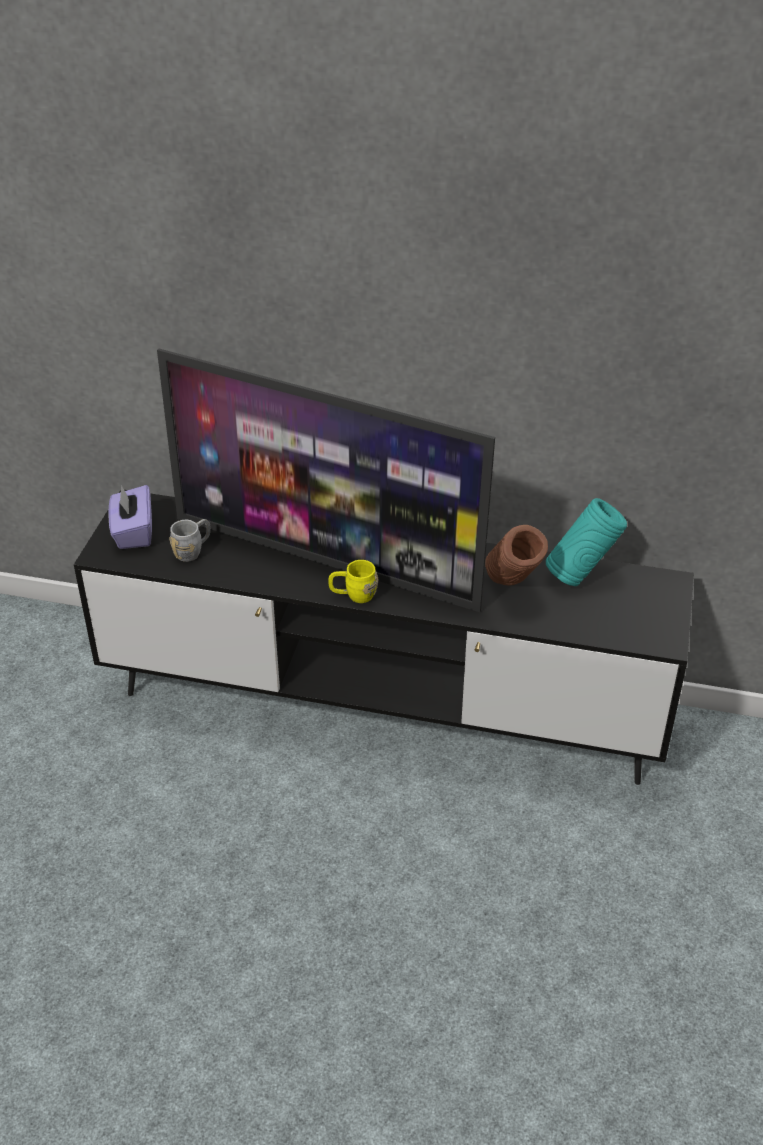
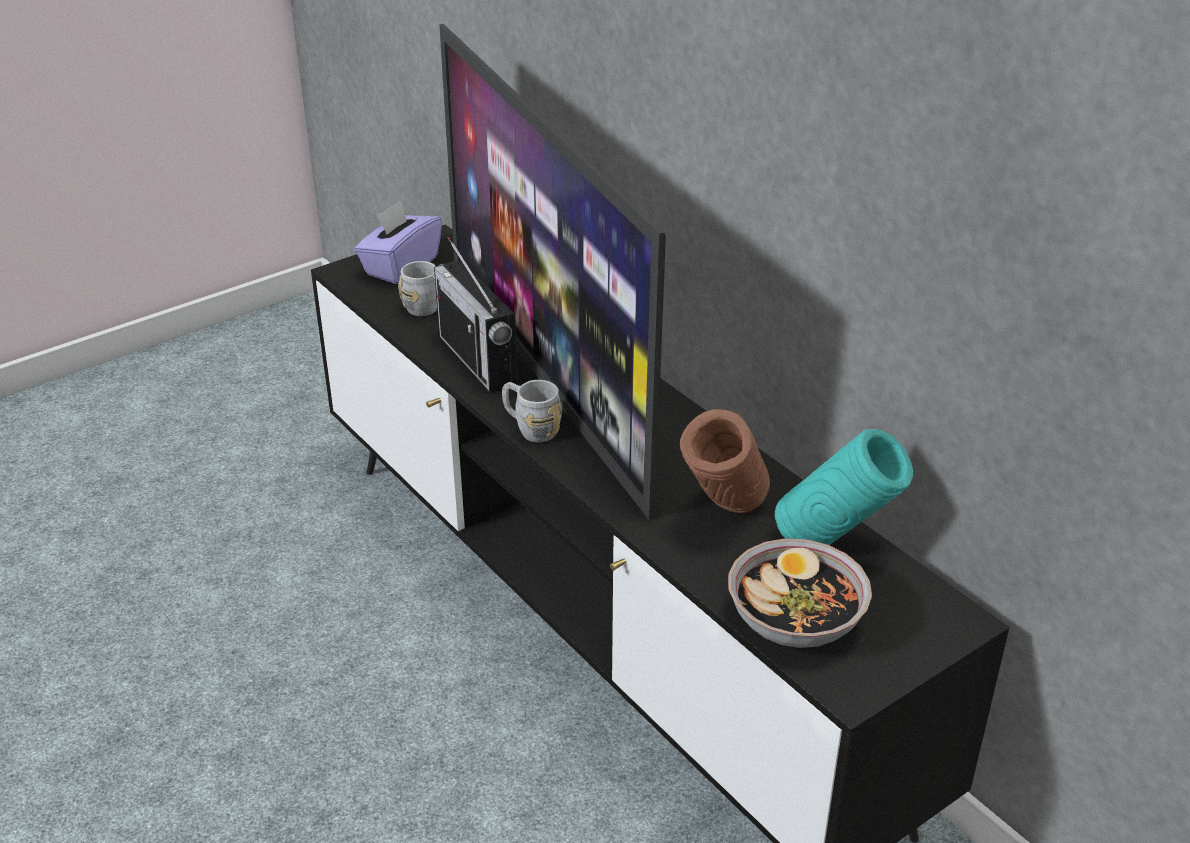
camera: 40 degrees right, 5 degrees down
(268, 570) = (477, 360): none -> radio
(353, 595) = (530, 428): yellow mug -> grey mug
(607, 624) = (795, 620): none -> bowl

